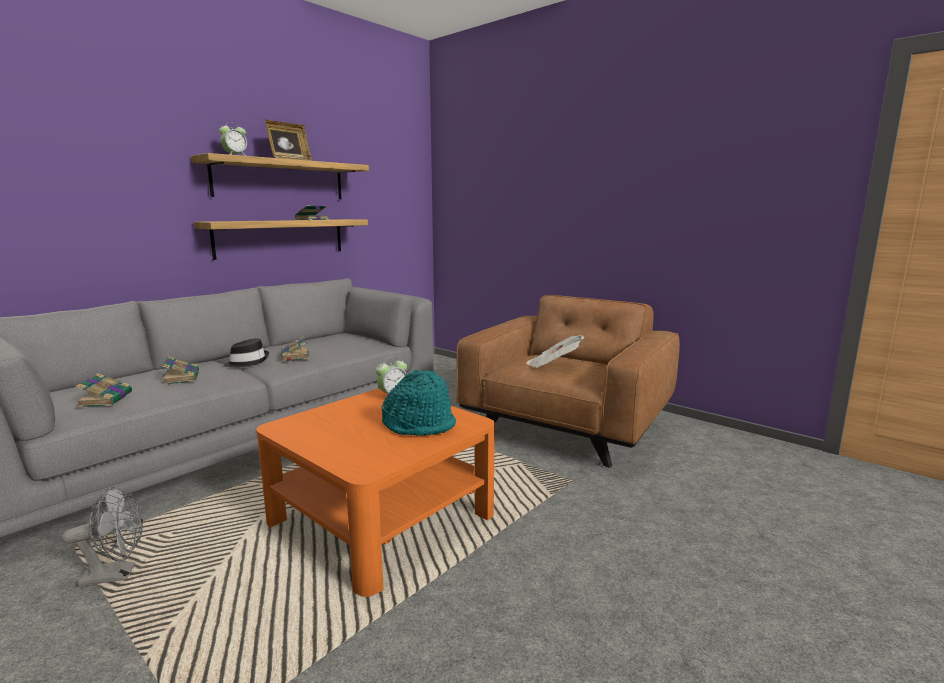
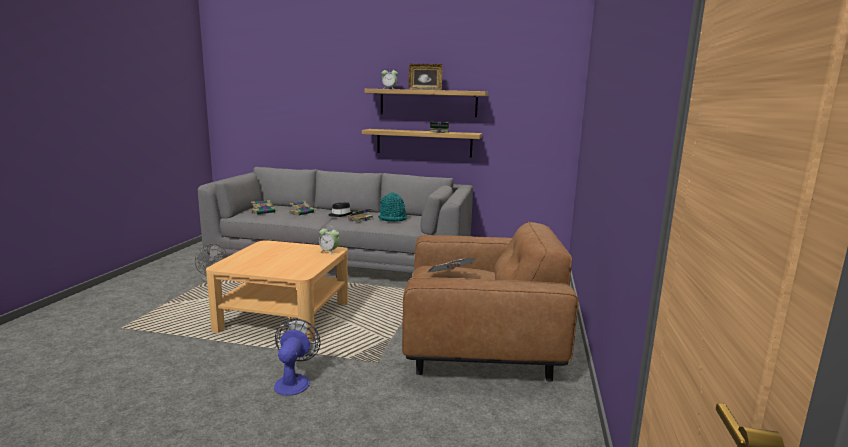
camera: 60 degrees right, 0 degrees up
(381, 517) = (285, 316): orange coffee table -> beige coffee table
(419, 425) = (287, 265): turquoise hat -> turquoise hat (393, 218)
(587, 542) = (294, 381): none -> fan

